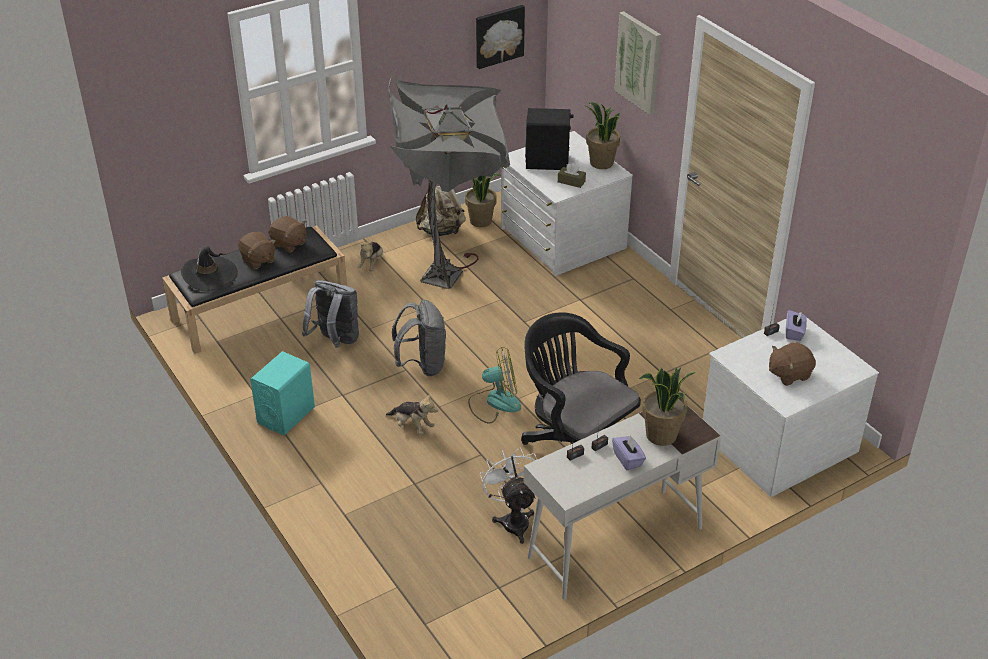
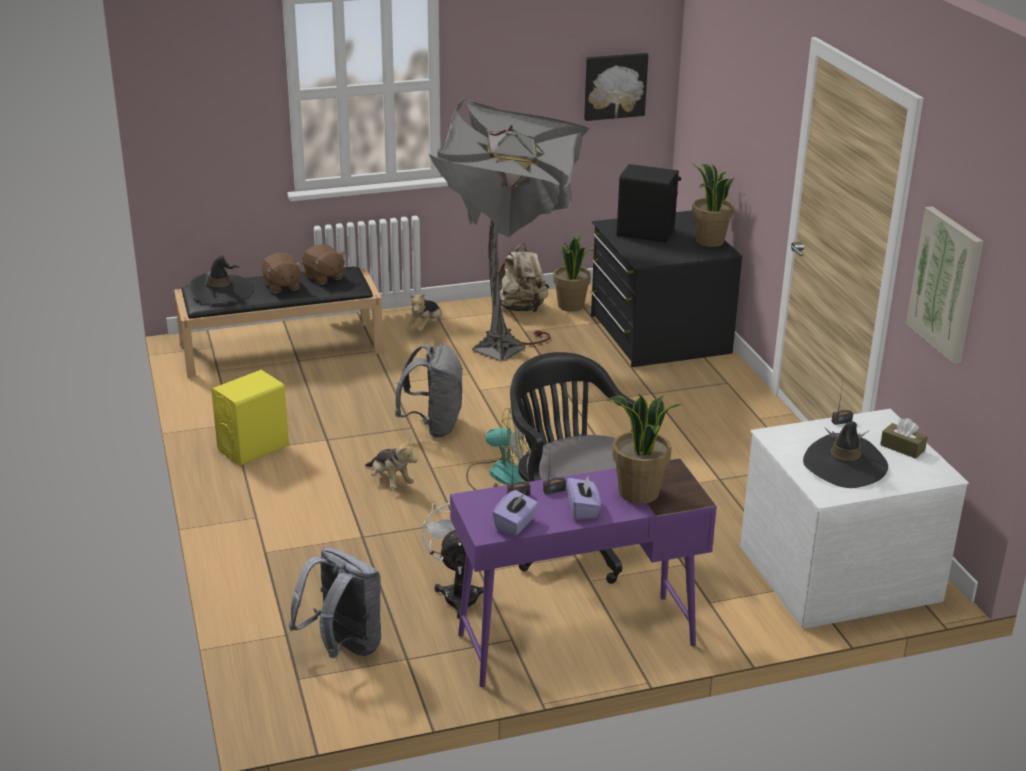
camera: 15 degrees right, 10 degrees down
(286, 415) = (253, 448): turquoise speaker -> yellow speaker
(335, 341) = (346, 389): grey backpack -> grey backpack (343, 647)
(561, 239) = (657, 334): white dresser -> black dresser
(571, 182) = (664, 253): brown tissue box -> brown tissue box (902, 448)
(615, 543) = (575, 640): white desk -> purple desk
(639, 62) = (756, 111): picture -> picture (946, 284)
(789, 374) = (844, 465): brown plush toy -> black hat
(794, 333) = (872, 426): purple tissue box -> purple tissue box (515, 524)

